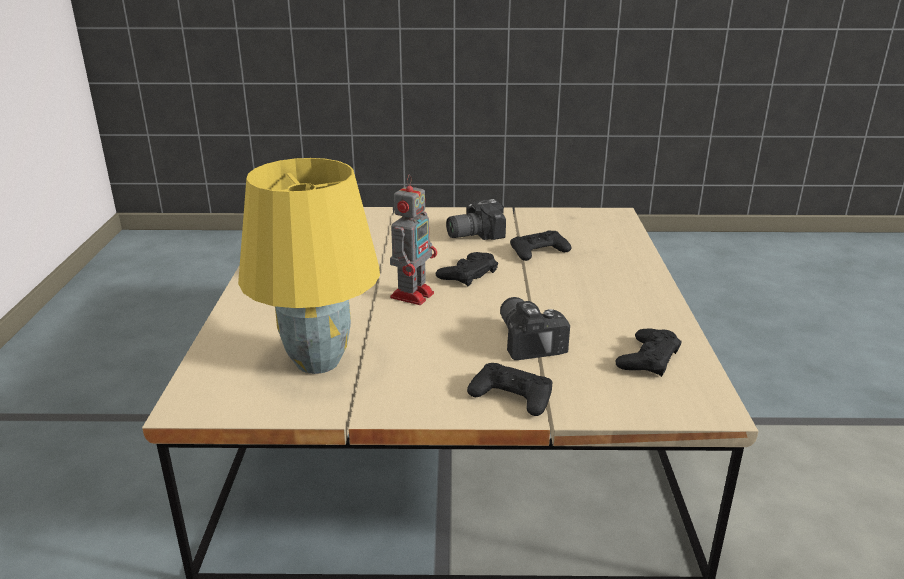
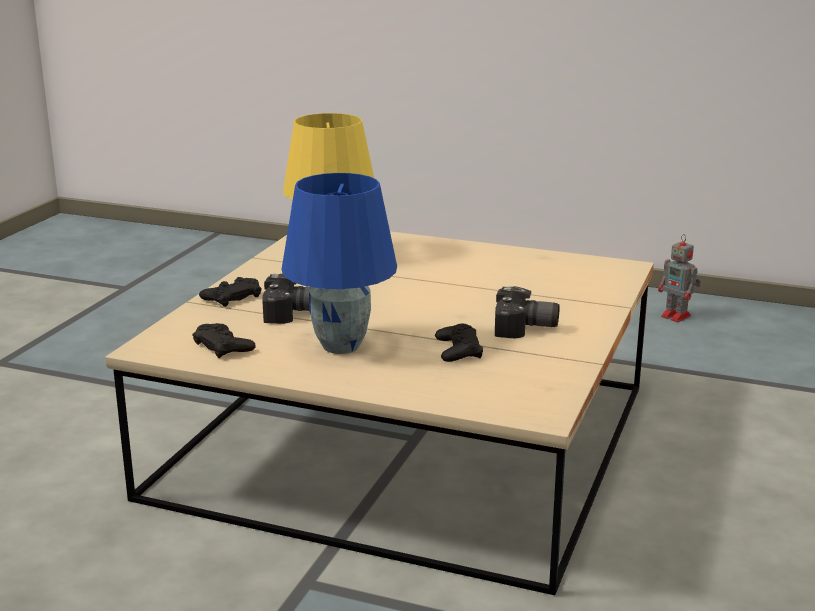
camera: 110 degrees right, 5 degrees down
(413, 294) = (407, 290): toy robot -> toy robot (677, 316)
(468, 274) = (429, 313): black game controller -> none
(472, 234) = (525, 329): camera -> camera turned 105 degrees clockwise
(581, 298) = (342, 346): none -> blue table lamp

